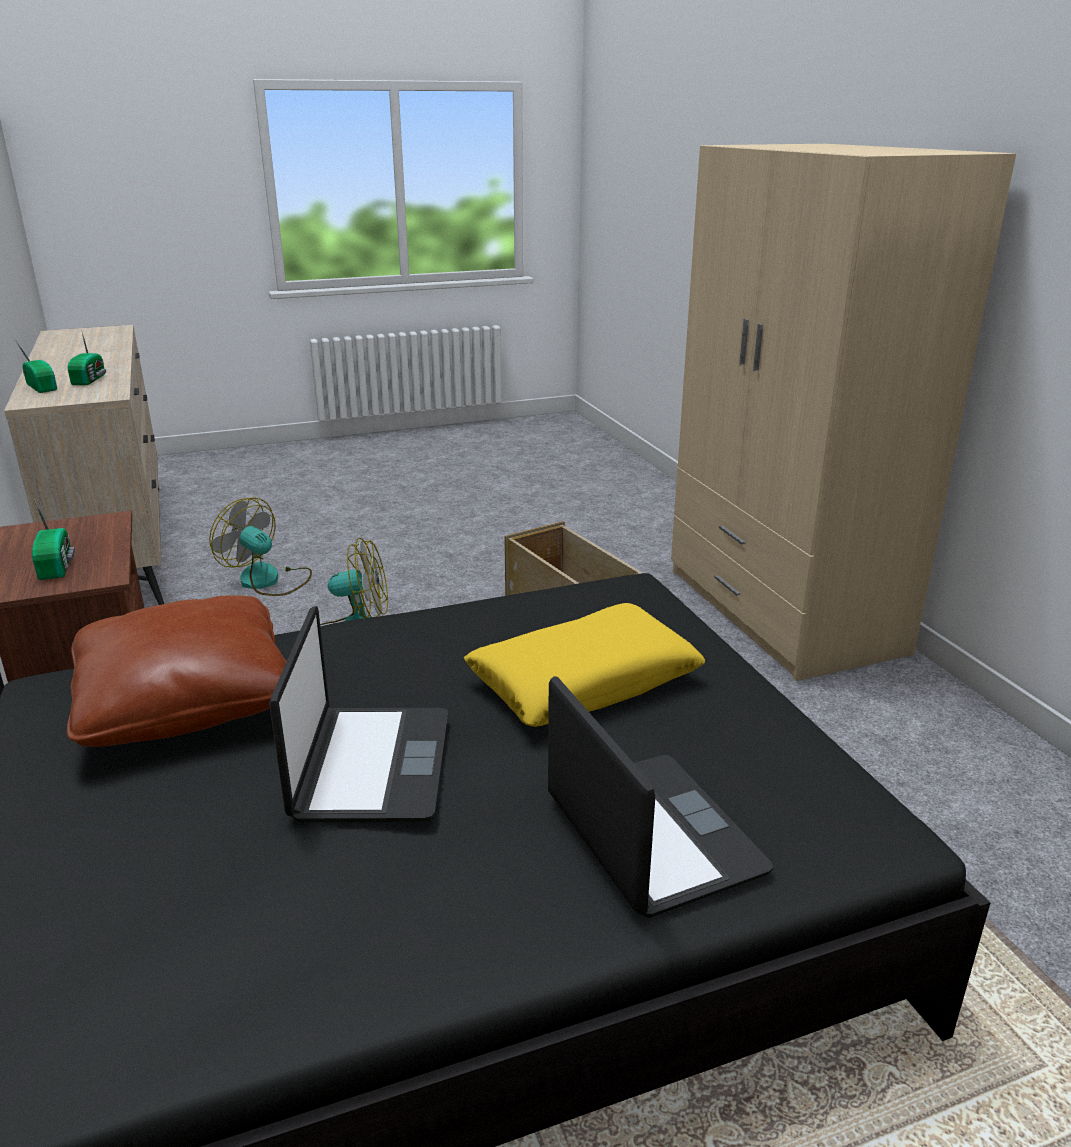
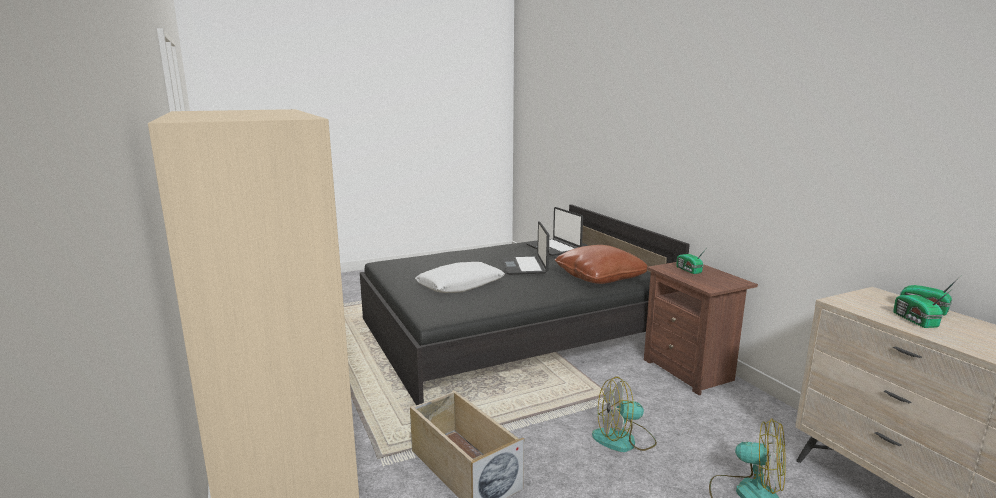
camera: 175 degrees right, 10 degrees down
(583, 682) = (460, 286): yellow pillow -> white pillow
(651, 835) = (444, 260): laptop -> laptop (554, 248)

